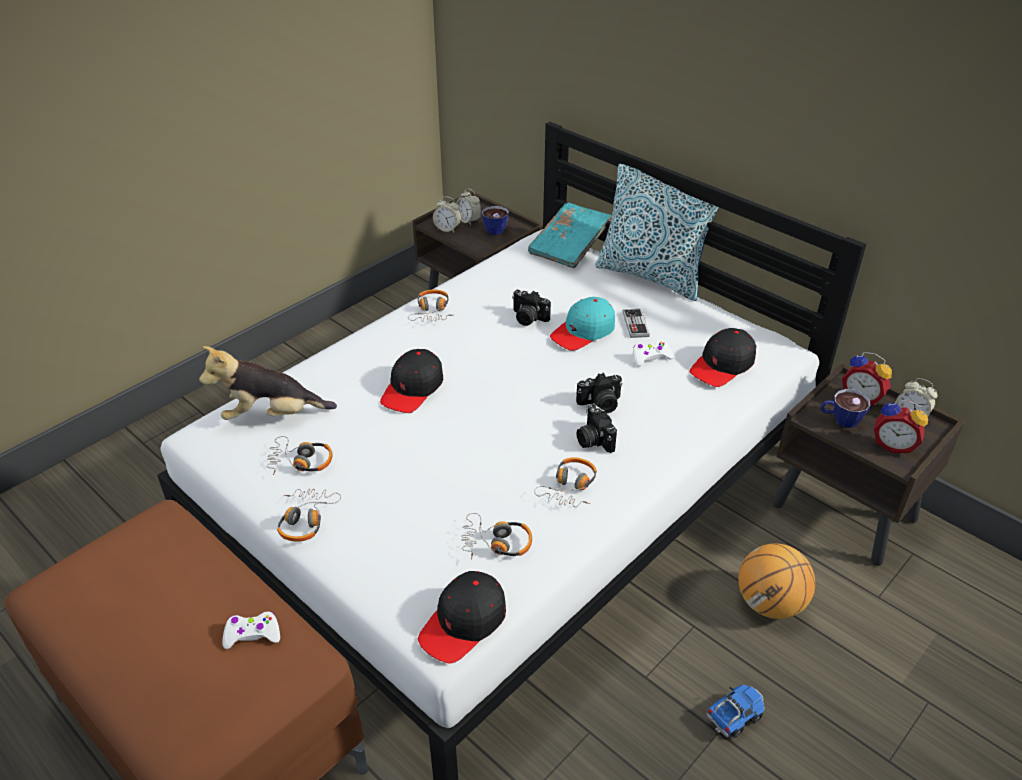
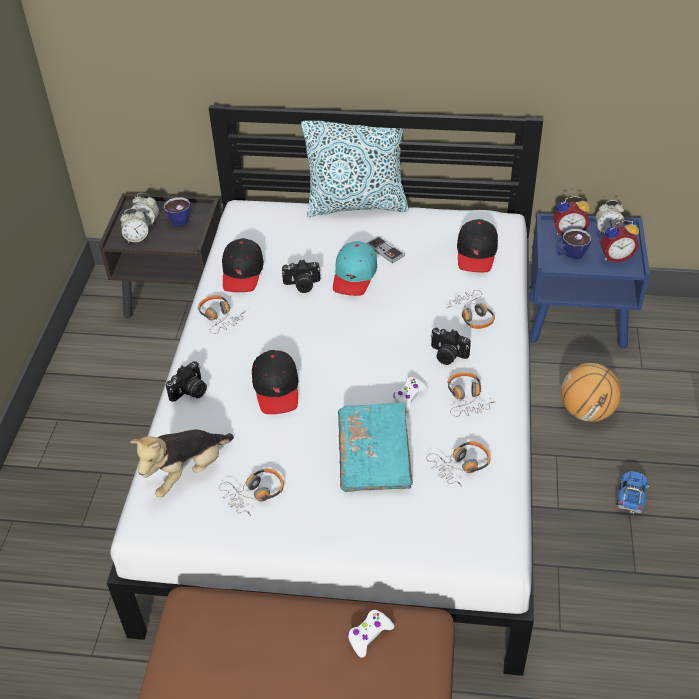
camera: 35 degrees left, 5 degrees up
(306, 519) = (311, 533): headphones -> headphones (472, 315)
(464, 623) = (498, 532): black cap -> black cap (242, 272)
(569, 247) = (270, 208): turquoise book -> turquoise book (374, 457)
(600, 404) = (425, 326): camera -> camera (190, 392)
(650, 357) = (423, 271): white game controller -> white game controller (409, 397)
(845, 513) = (577, 322): brown nightstand -> blue nightstand

